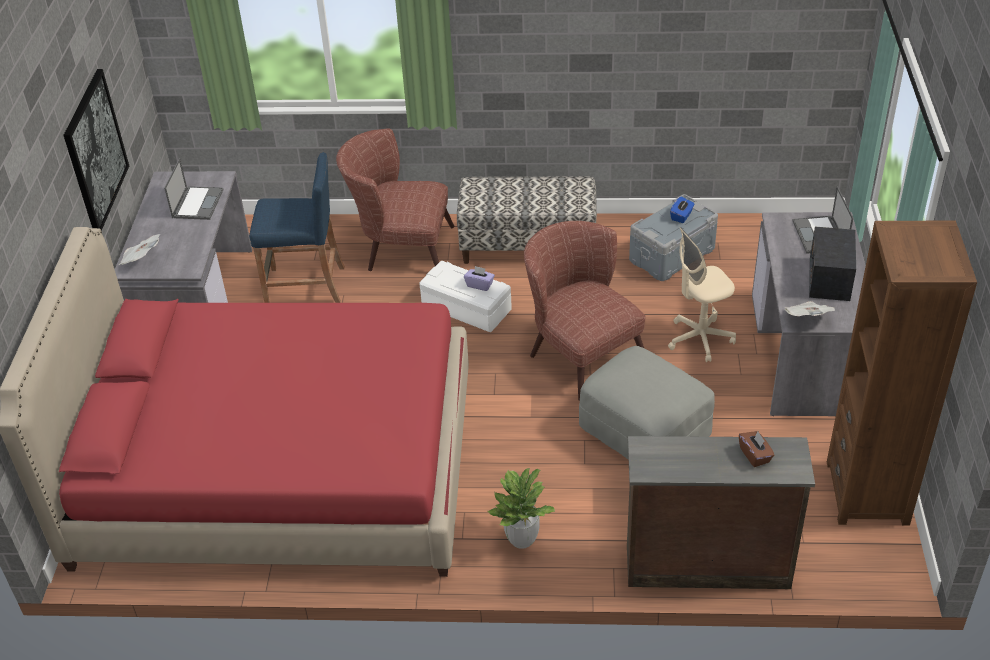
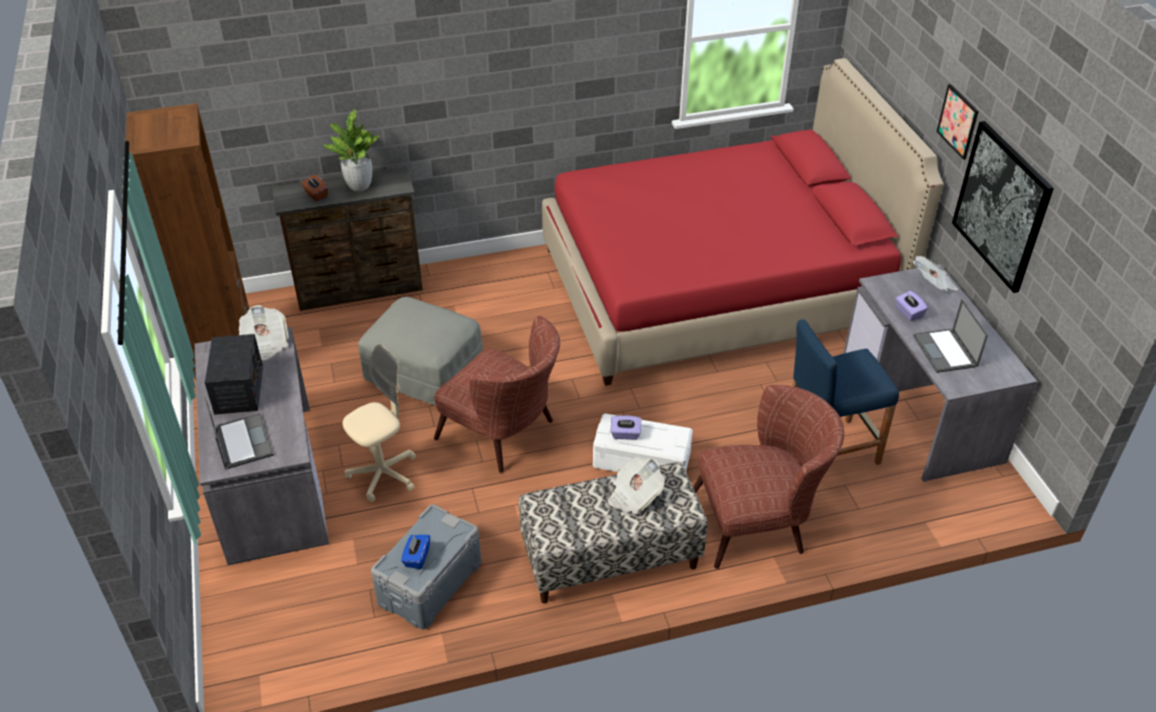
camera: 160 degrees right, 0 degrees up
(57, 181) = (958, 121): none -> picture
(192, 238) = (908, 313): none -> purple tissue box
(506, 199) = (634, 495): none -> newspaper
(522, 539) = (502, 279): potted plant -> potted plant (359, 186)

